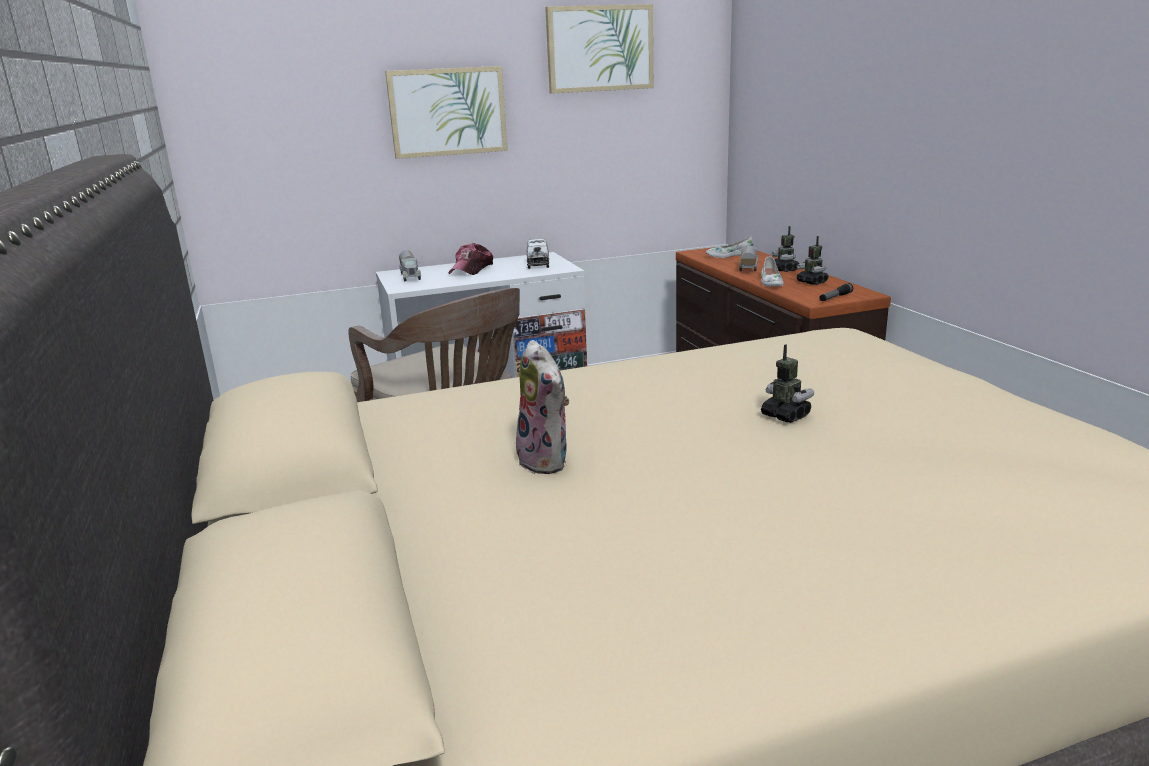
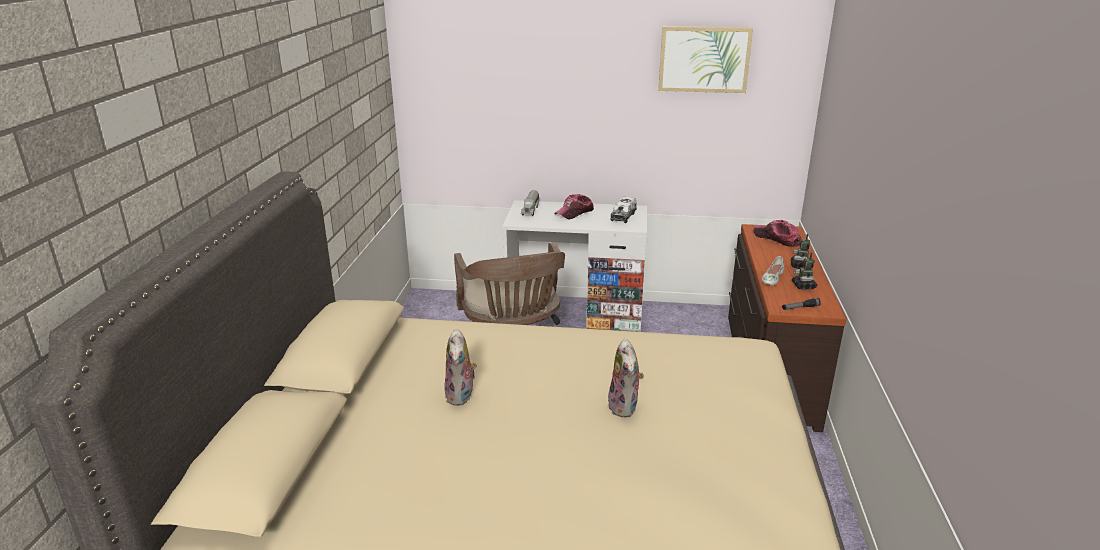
camera: 25 degrees right, 5 degrees up
(447, 112) = (578, 97): picture -> none
(729, 255) = (777, 238): white shoe -> cap
(747, 268) = (773, 257): toy truck -> none
(785, 416) = (625, 407): toy robot -> plush toy

